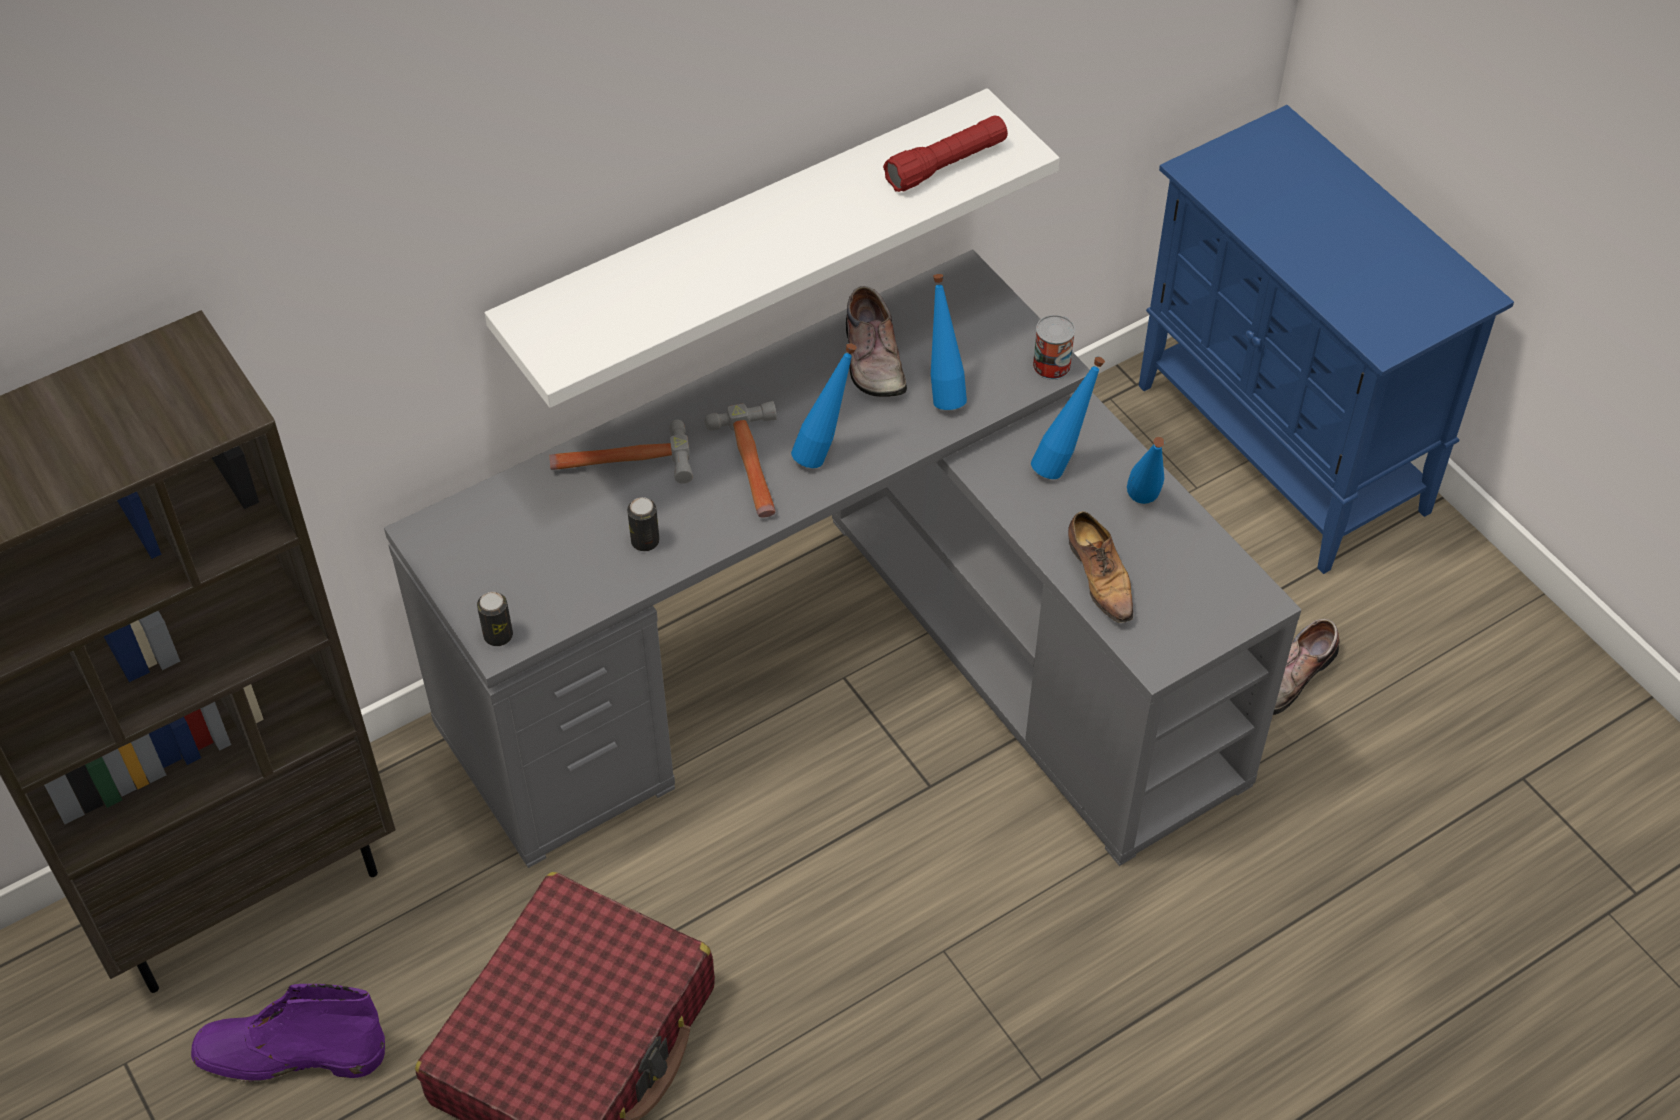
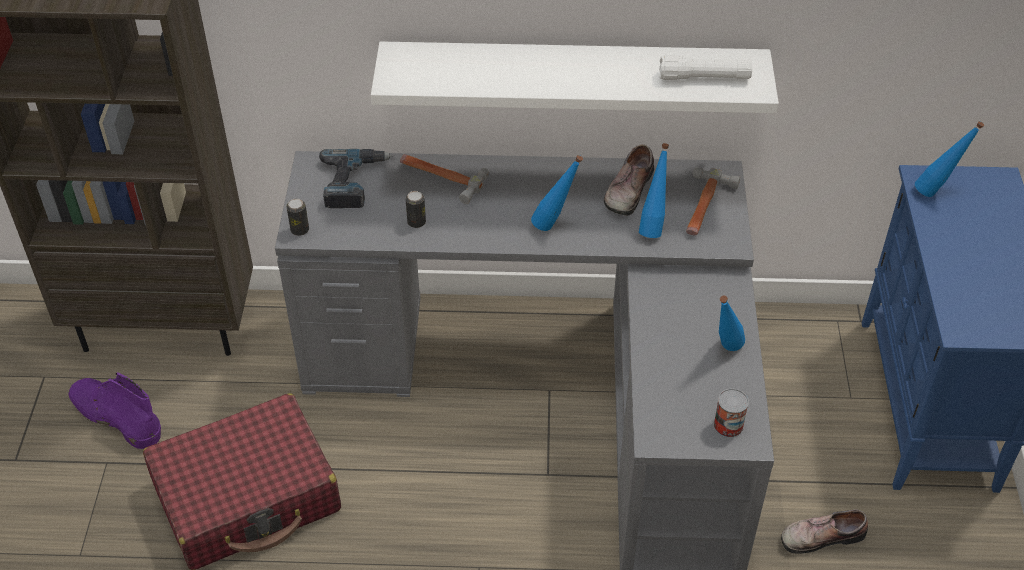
camera: 35 degrees right, 5 degrees down
(510, 530) = (354, 182): none -> power drill
(753, 467) = (508, 214): hammer -> hammer (704, 207)
(946, 165) = (704, 78): red flashlight -> white flashlight
(1051, 365) = (731, 243): can -> can (728, 425)
(1062, 463) = (696, 303): blue bottle -> blue bottle (937, 192)
(1100, 577) = (662, 376): shoe -> none

